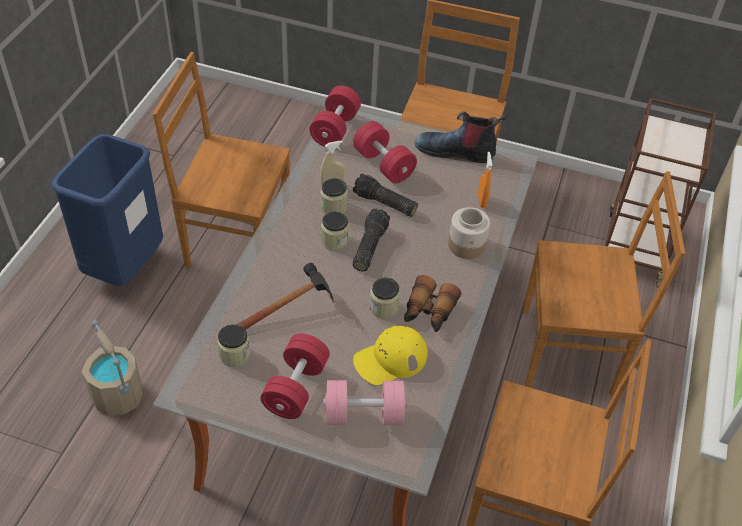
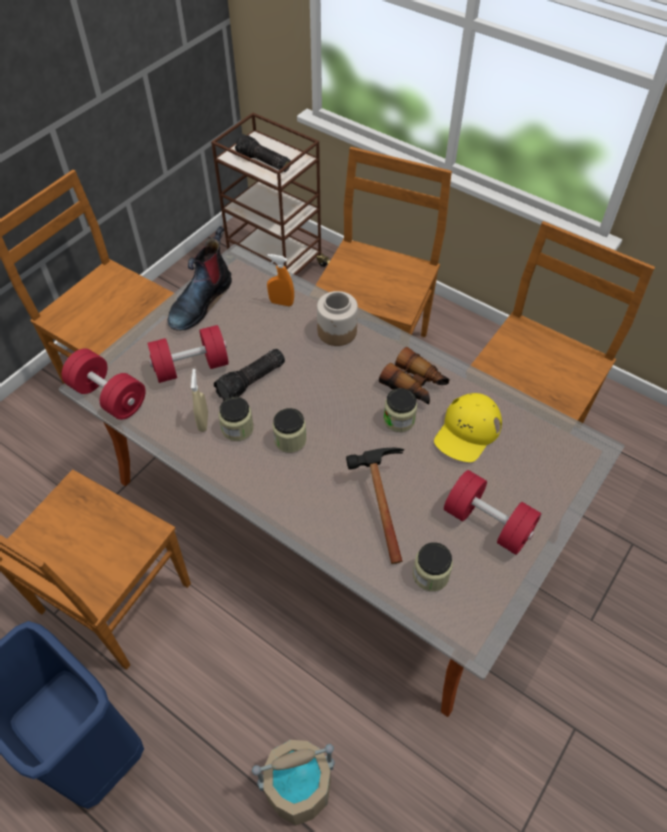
camera: 70 degrees left, 5 degrees up
(364, 414) = (531, 470): pink dumbbell -> none
(368, 246) = (310, 411): flashlight -> flashlight (262, 162)
(390, 359) = (467, 431): yellow cap -> yellow cap turned 45 degrees clockwise

